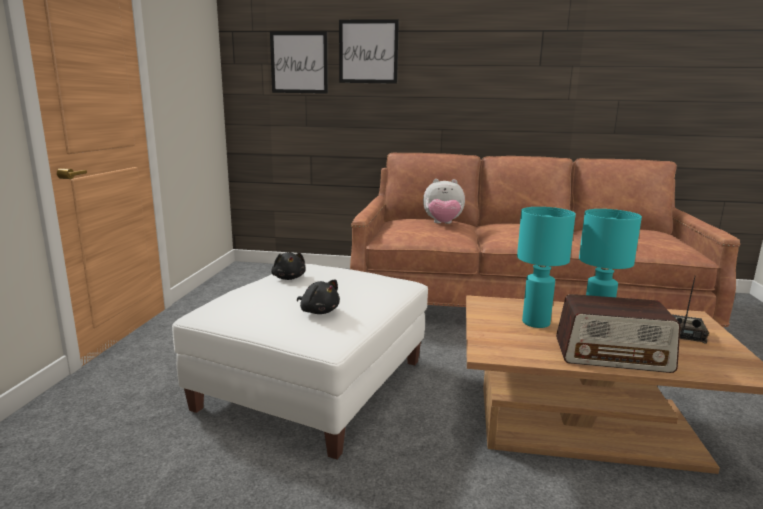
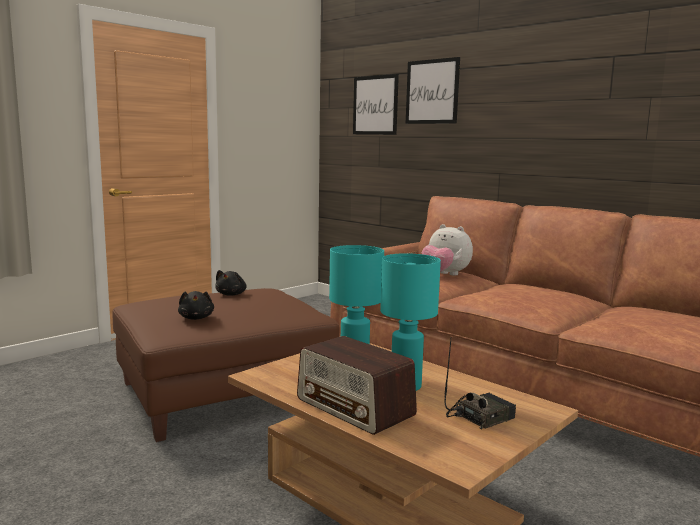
camera: 35 degrees right, 5 degrees down
(313, 383) = (224, 392): white ottoman -> brown ottoman

